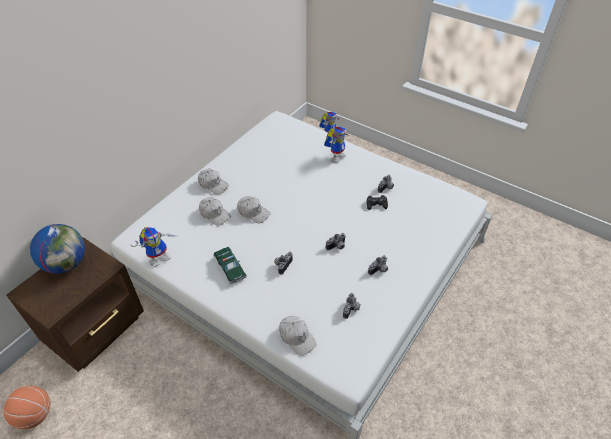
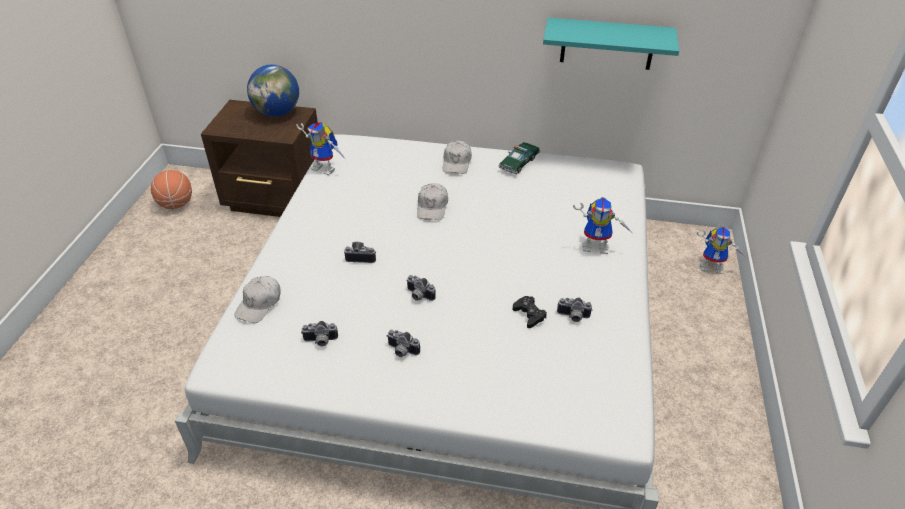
camera: 65 degrees right, 5 degrees down
(214, 214) = (411, 180): white cap -> none
(230, 268) = (336, 219): toy car -> toy car (519, 163)
(236, 52) = (607, 44): none -> turquoise shelf

